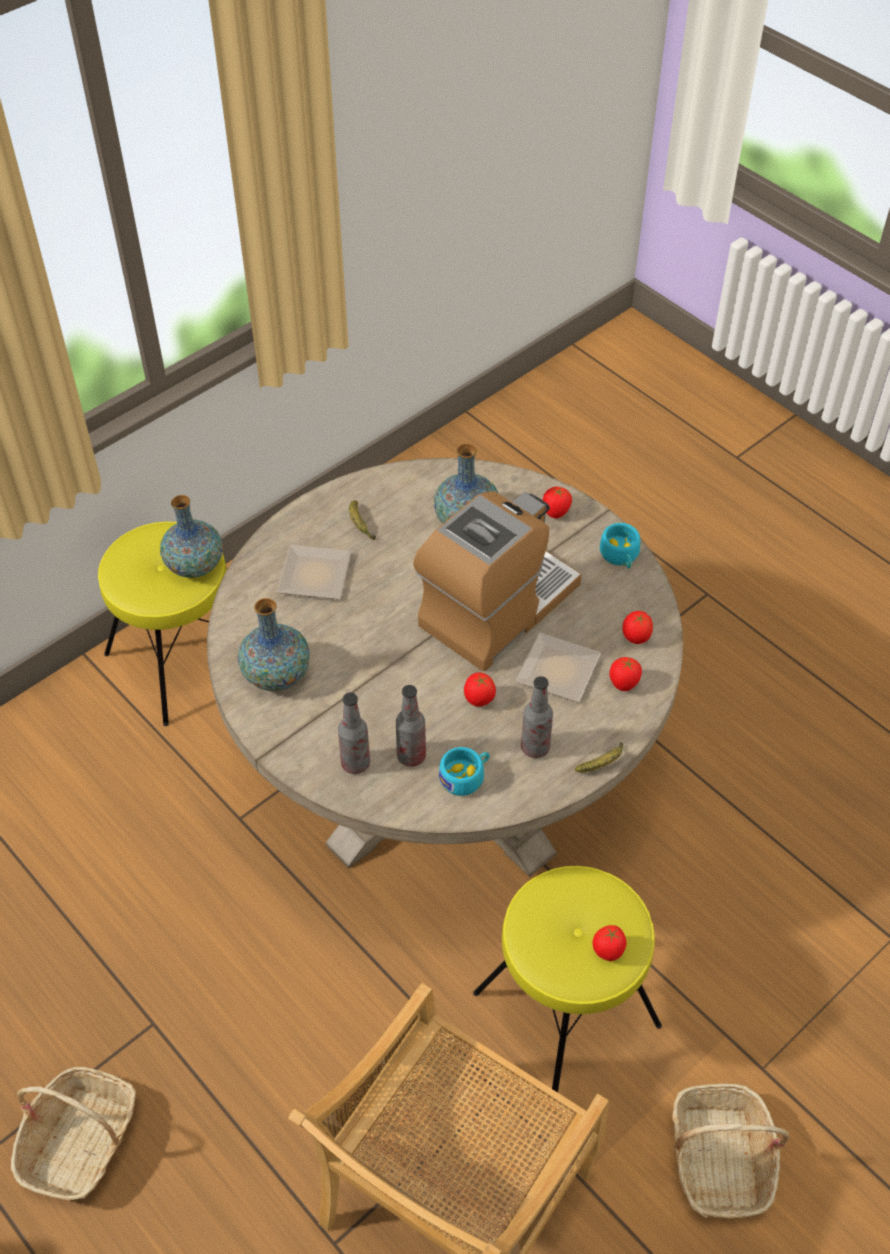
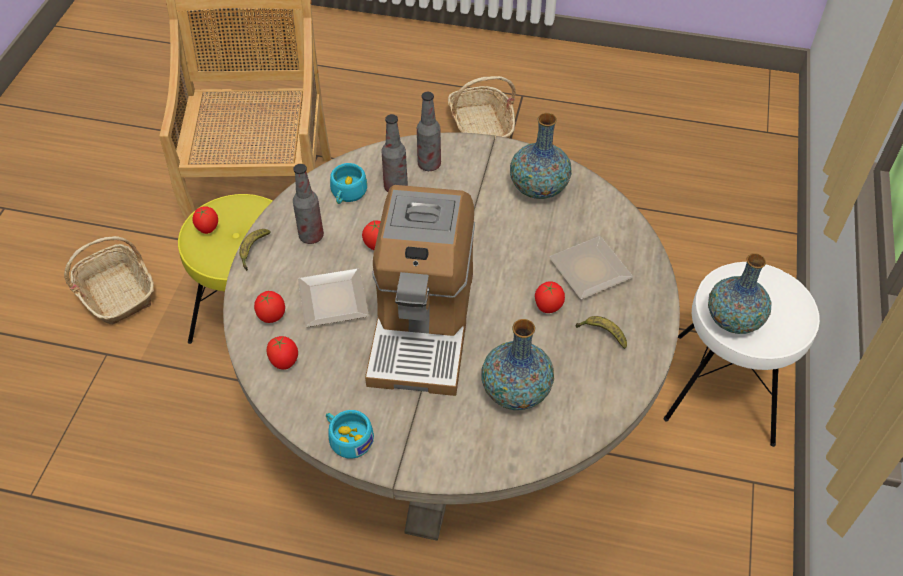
camera: 145 degrees right, 0 degrees up
(183, 659) = (725, 389): yellow stool -> white stool
(555, 513) = (441, 449): tomato -> tomato (547, 307)

